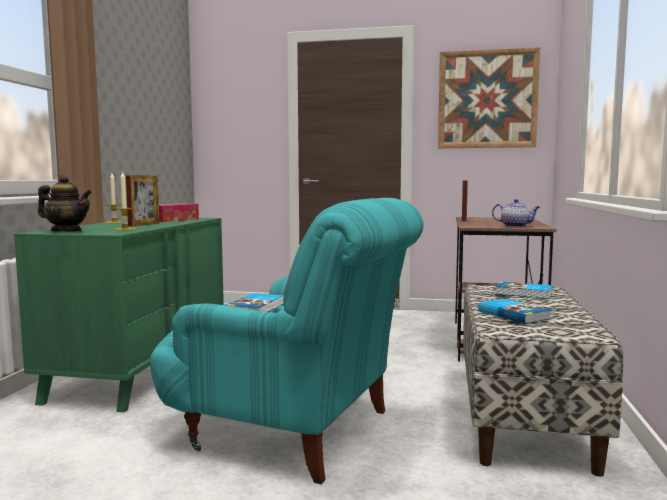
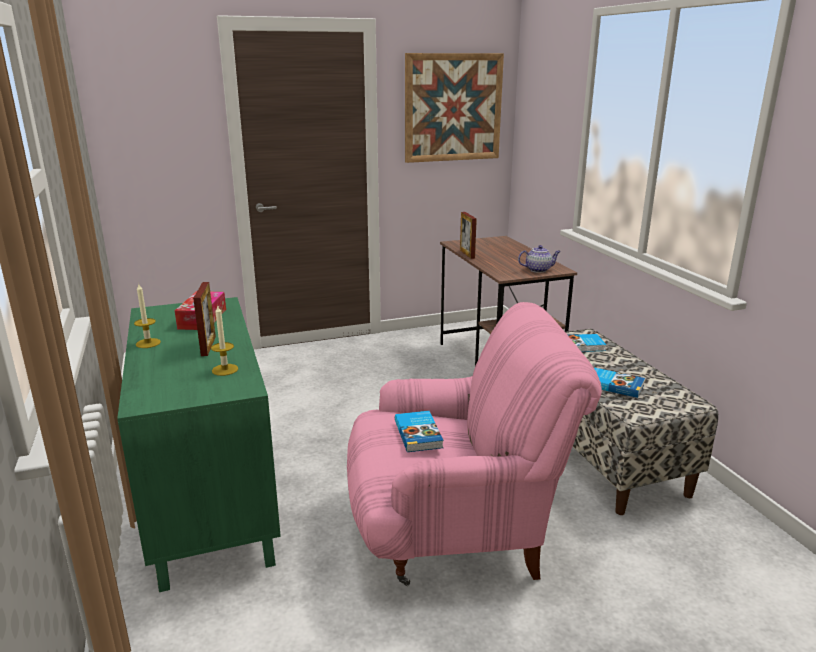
camera: 30 degrees left, 15 degrees up
(66, 232) = (175, 396): teapot -> none
(294, 429) = (456, 528): turquoise armchair -> pink armchair

